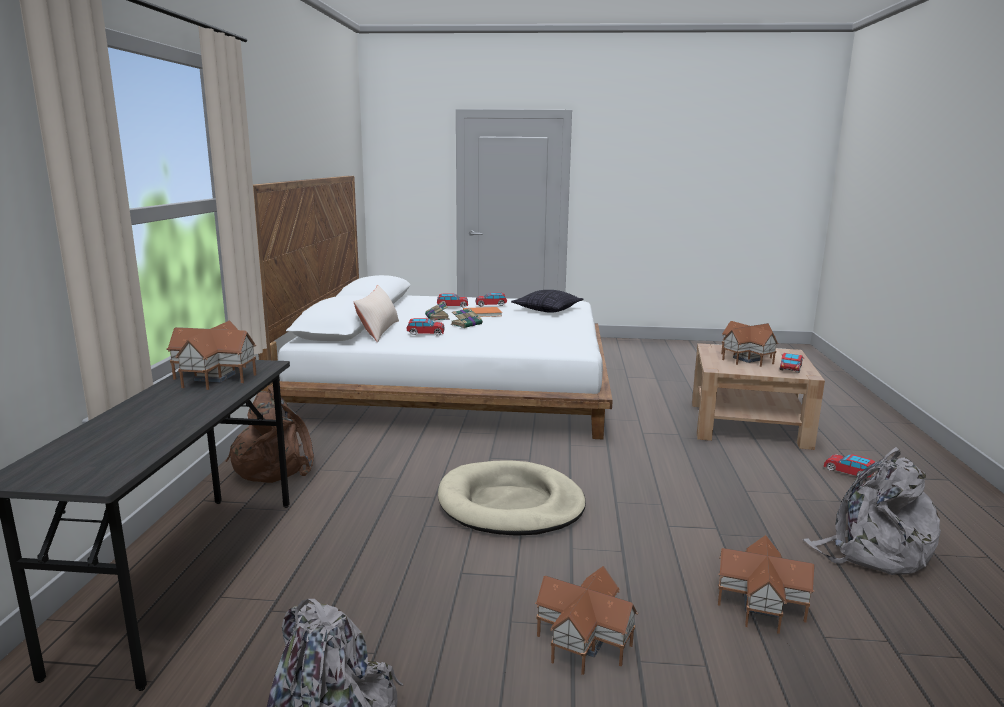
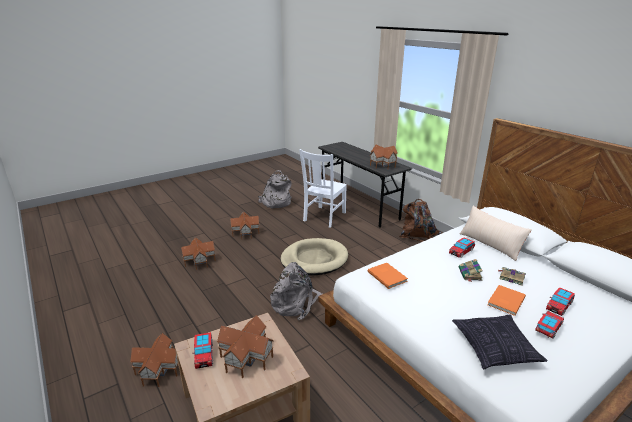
camera: 140 degrees right, 10 degrees up
(325, 587) = (323, 217): none -> white chair
(547, 338) = (387, 276): none -> orange book
(849, 472) = (158, 369): toy car -> toy house
(872, 551) = (155, 302): grey backpack -> grey backpack (295, 303)

